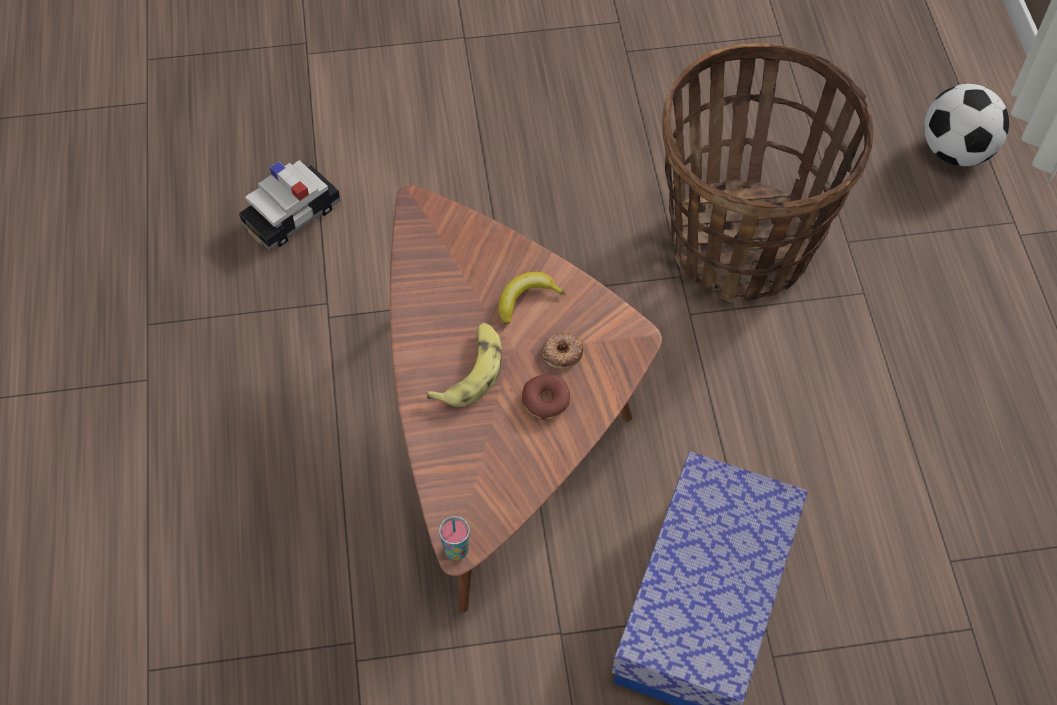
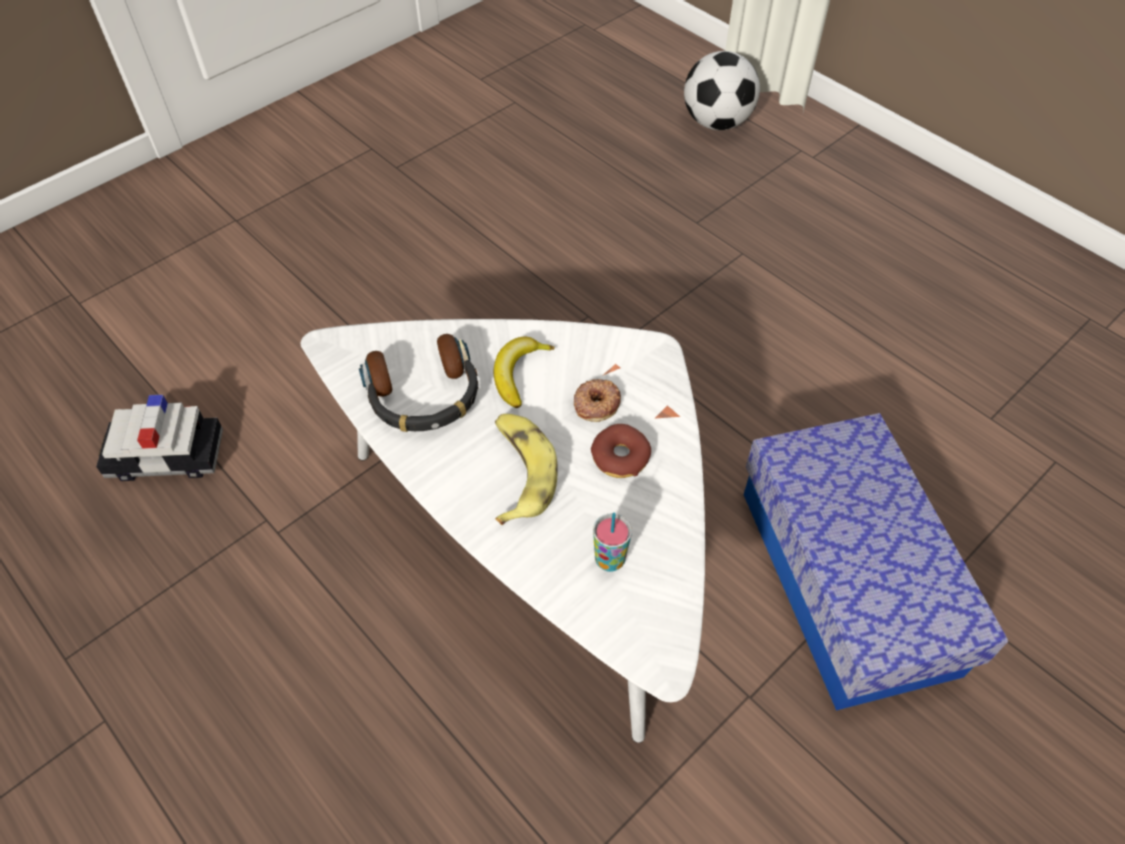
camera: 35 degrees left, 5 degrees down
(291, 215) = (166, 457): toy car -> toy car turned 75 degrees clockwise
(450, 278) = (424, 395): none -> headphones
(456, 550) = (661, 668): cup -> cup (609, 560)
(501, 433) = (540, 540): brown coffee table -> white coffee table
(741, 244) = (616, 266): basket -> none

